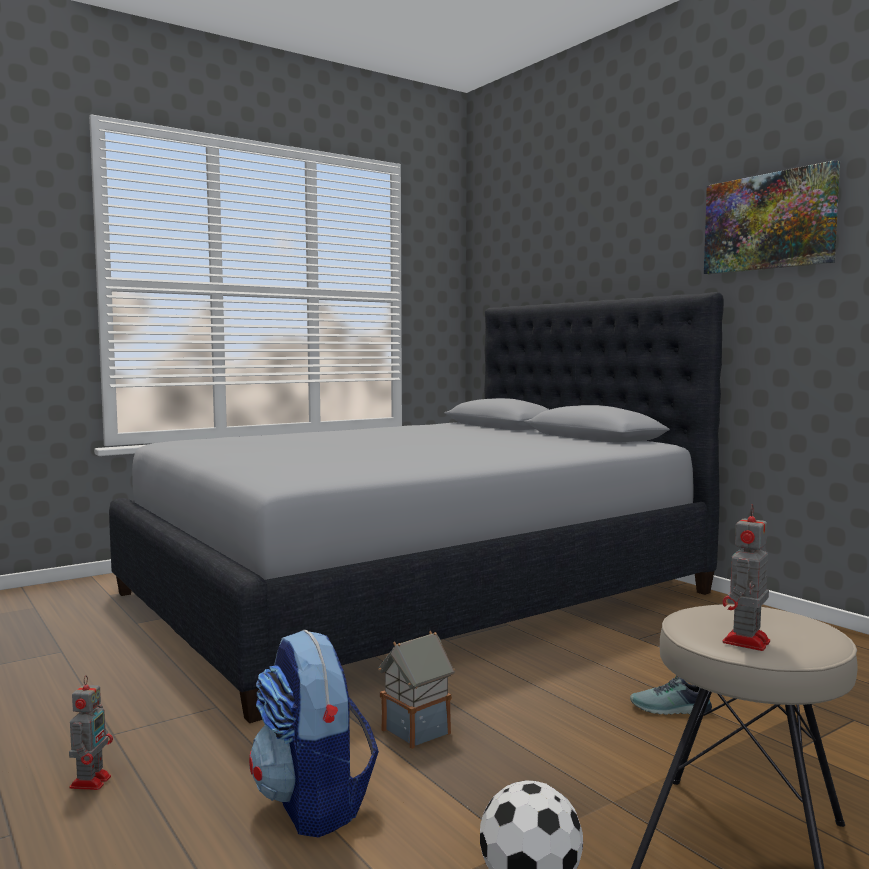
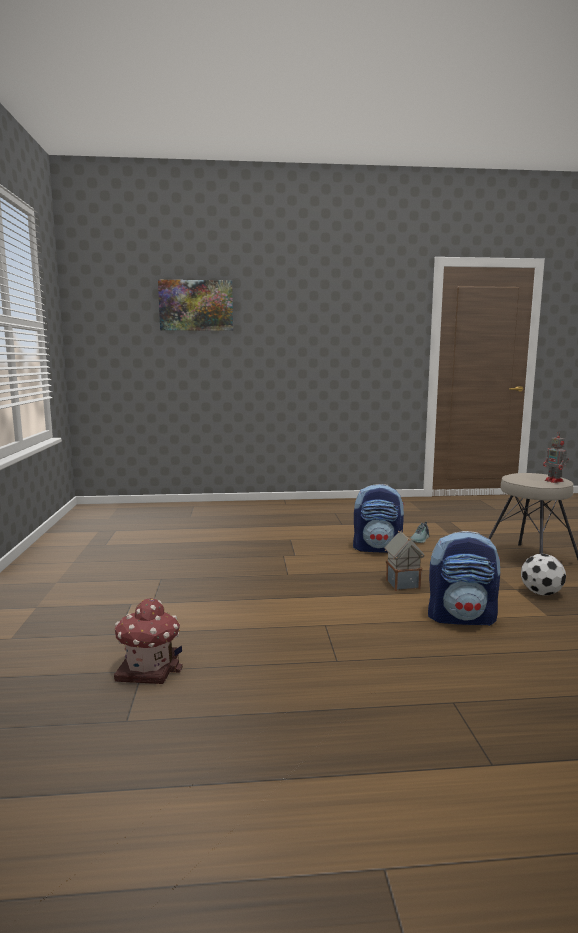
camera: 60 degrees left, 5 degrees up
(67, 652) = (149, 667): none -> toy house
(91, 781) = (400, 672): toy robot -> none
(416, 593) = (206, 545): grey bed -> none
(560, 684) = (378, 548): none -> backpack
(769, 222) = (326, 304): picture -> picture (196, 305)

